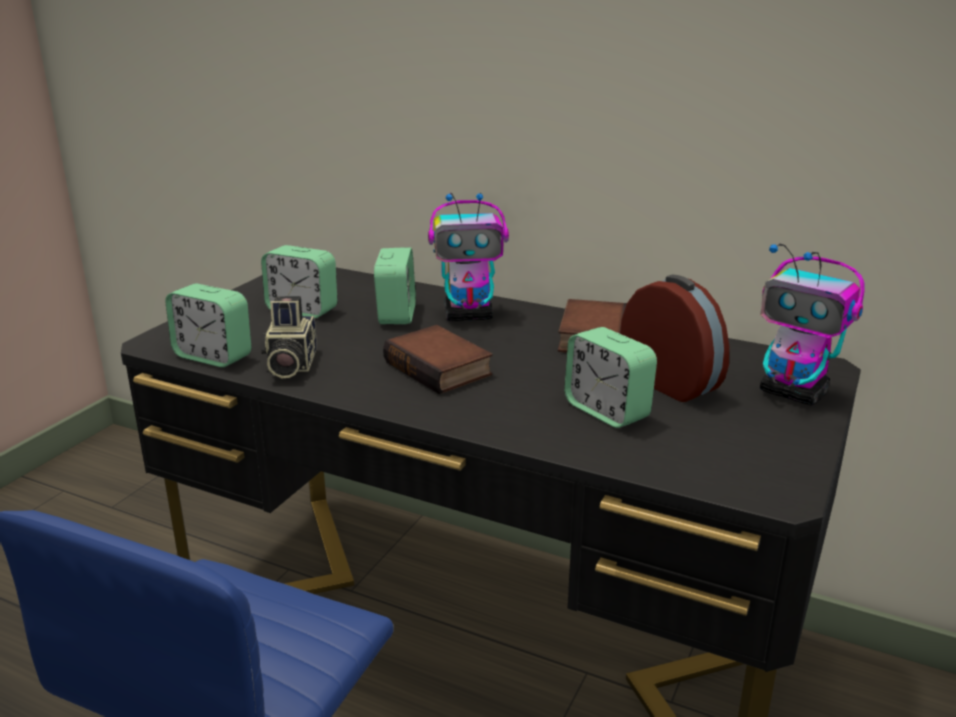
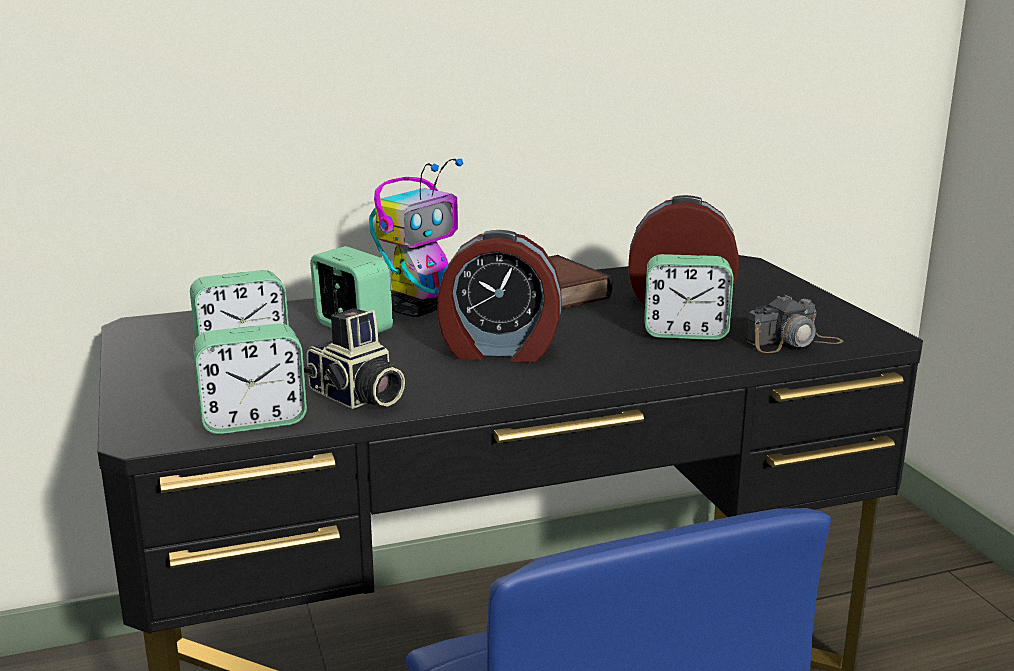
camera: 45 degrees left, 5 degrees down
(441, 368) = (499, 351): book -> alarm clock
(680, 460) = (794, 342): none -> camera
(794, 393) = (762, 283): toy robot -> none

